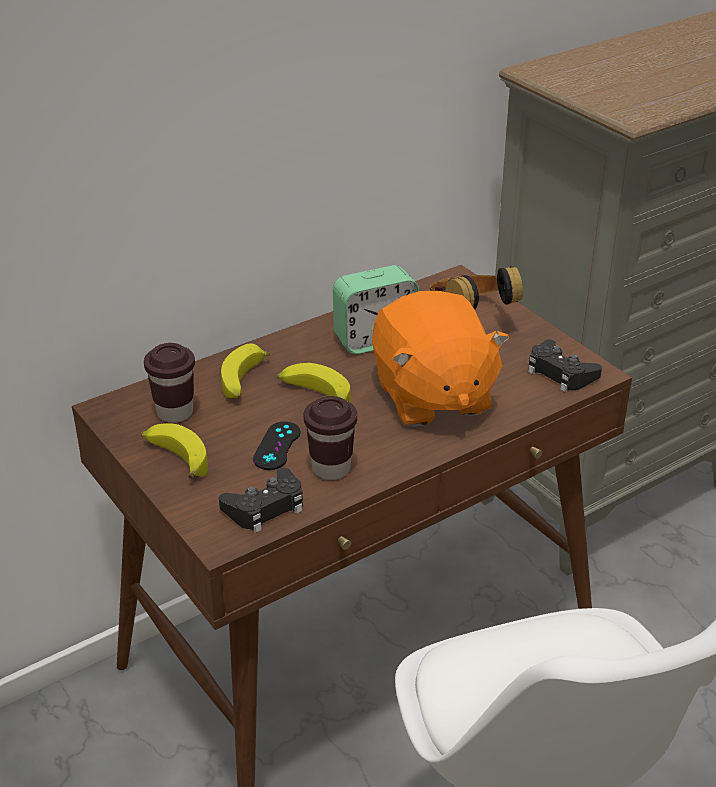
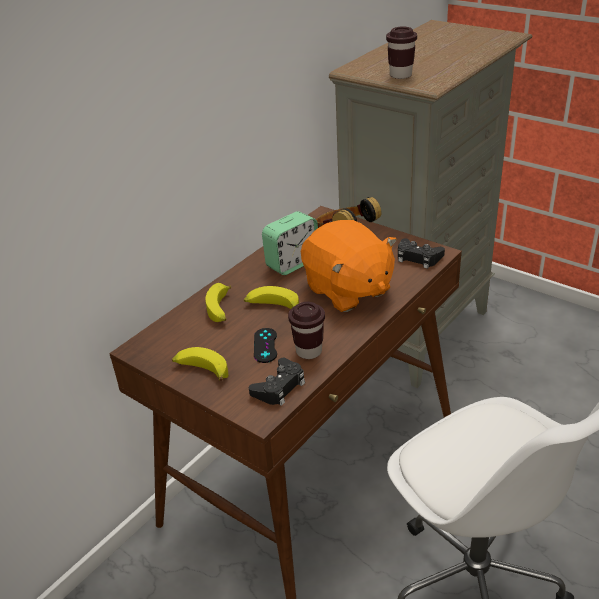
camera: 15 degrees left, 0 degrees up
(175, 413) = (185, 340): brown cup -> brown cup (400, 75)

